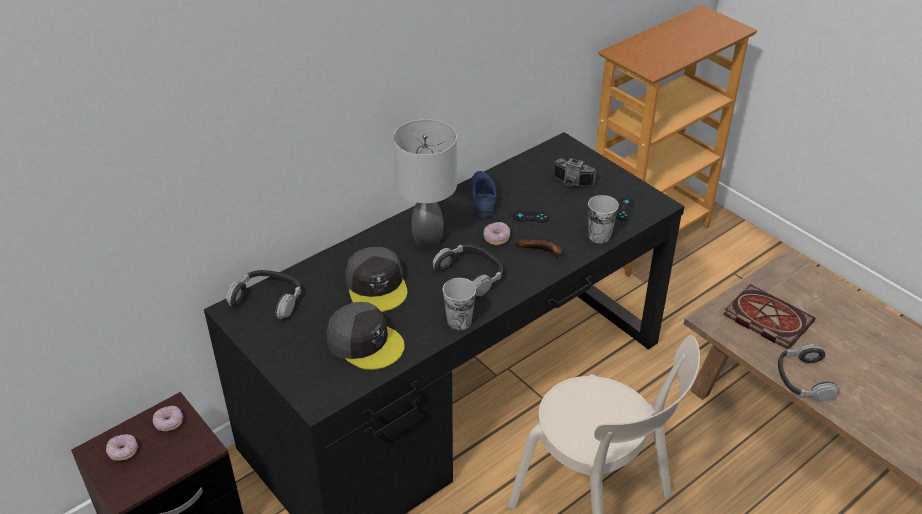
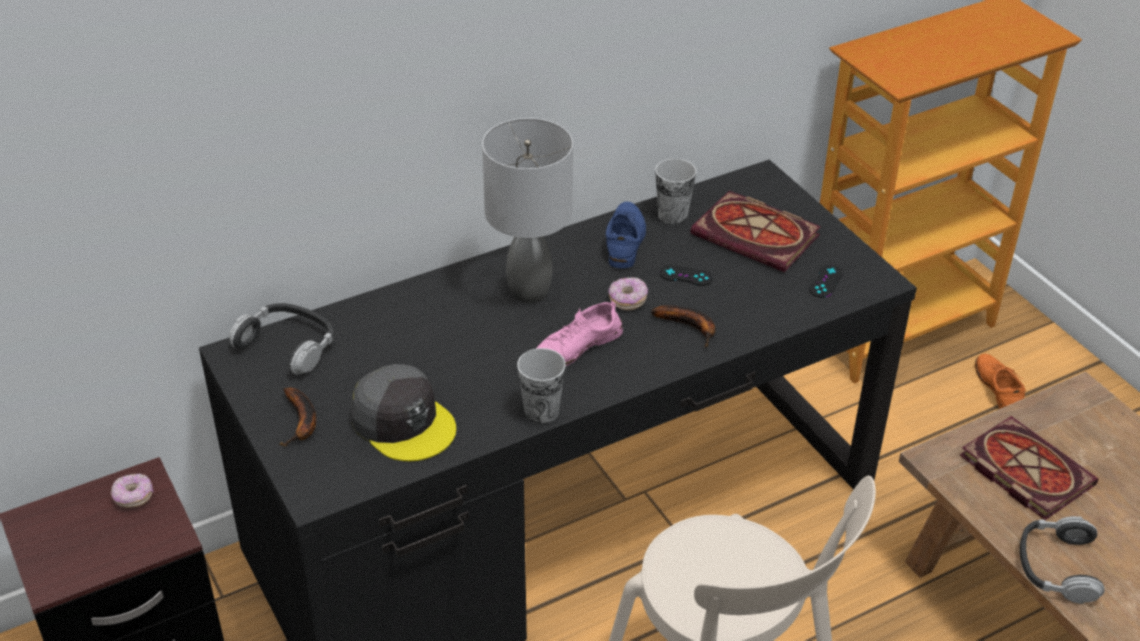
camera: 10 degrees right, 0 degrees up
(123, 452) = (65, 527): donut -> none
(293, 352) = (301, 422): none -> banana
(377, 285) = (441, 346): grey cap -> none
(470, 275) = (576, 347): headphones -> pink shoe
(572, 184) = (759, 235): camera -> book
(599, 236) = (777, 316): cup -> cup (672, 215)
(721, 268) = (998, 388): none -> orange shoe

